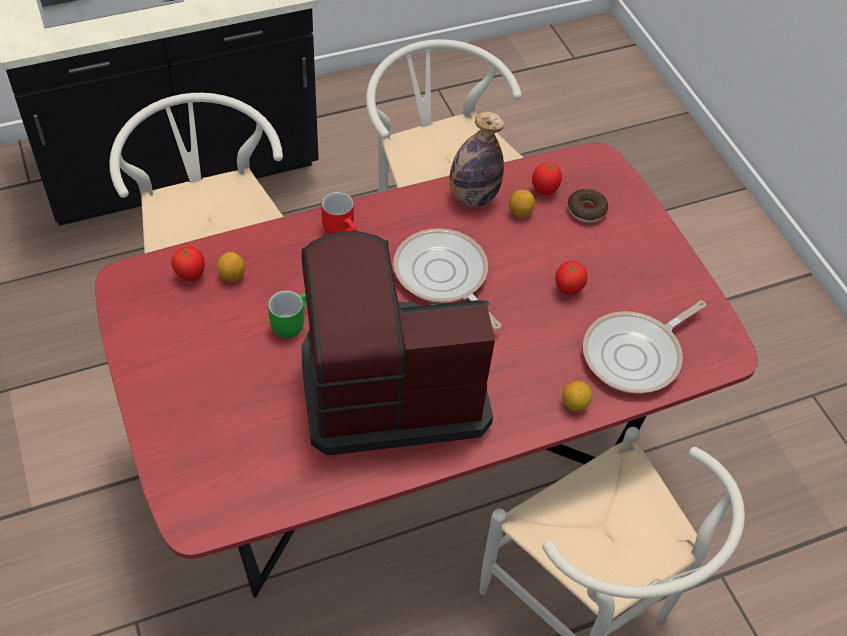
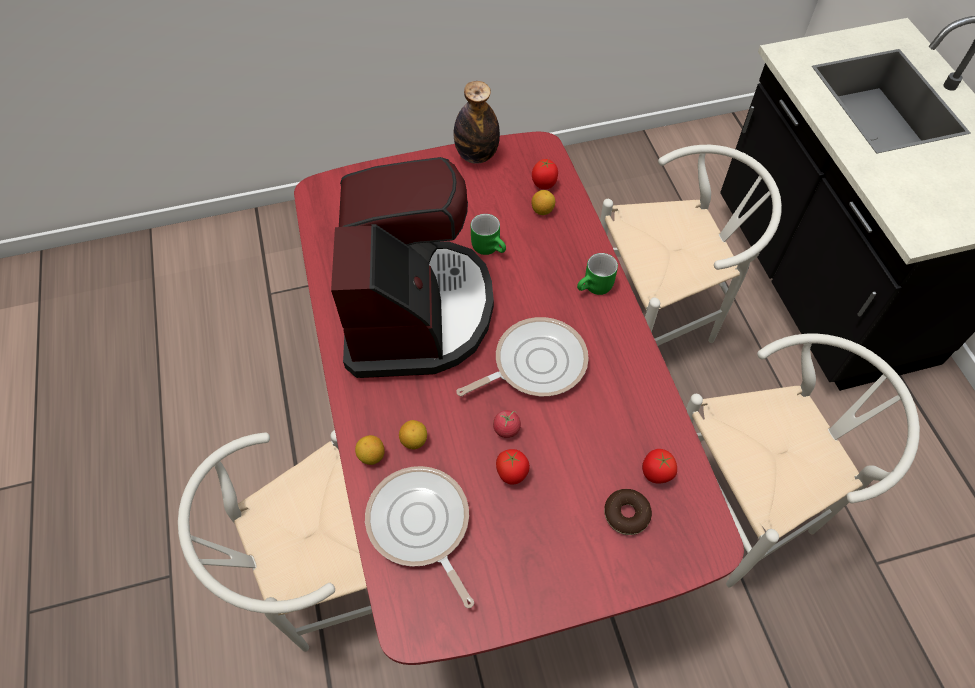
camera: 100 degrees right, 5 degrees up
(343, 229) = (596, 288): red mug -> green mug
(473, 197) = (643, 401): bottle -> bottle (476, 155)
(520, 212) = (621, 444): lemon -> lemon (414, 441)
(521, 296) = (506, 429): none -> tomato

